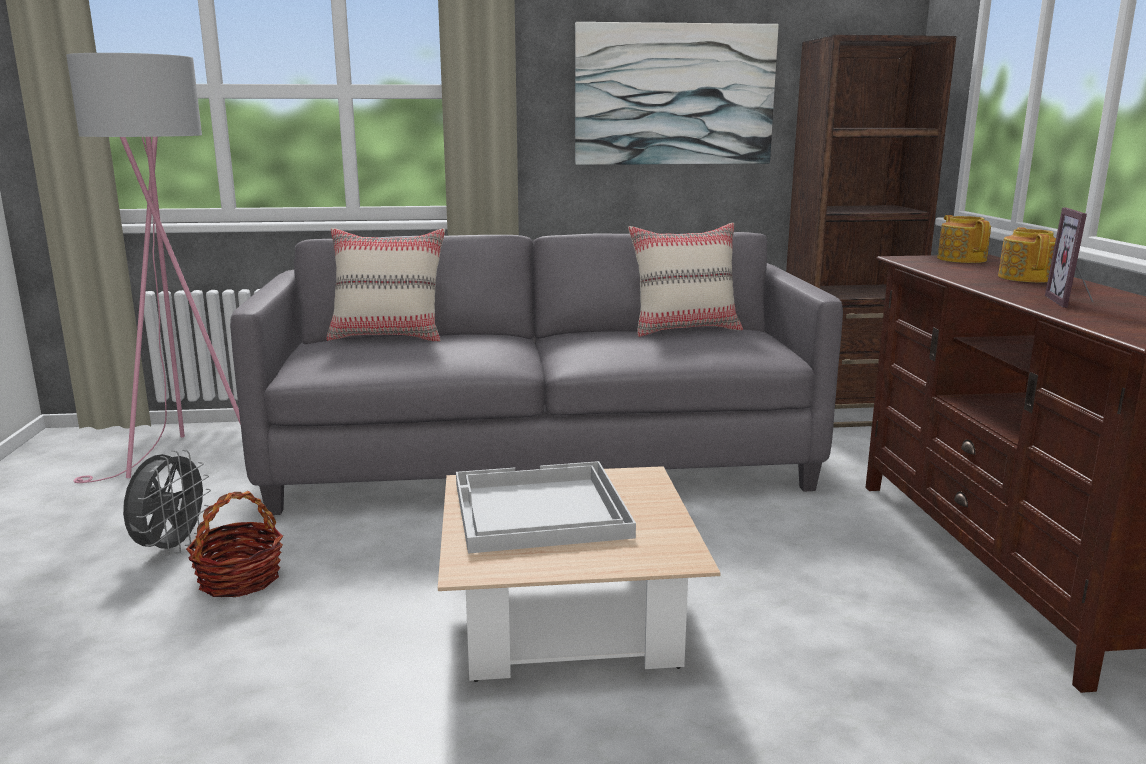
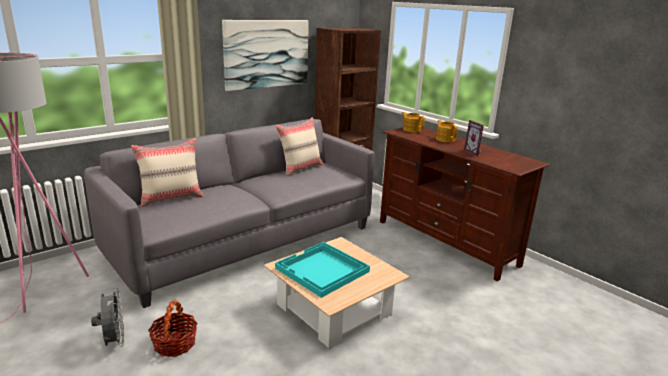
camera: 35 degrees left, 5 degrees up
(538, 510) = (322, 270): white tray -> turquoise tray

